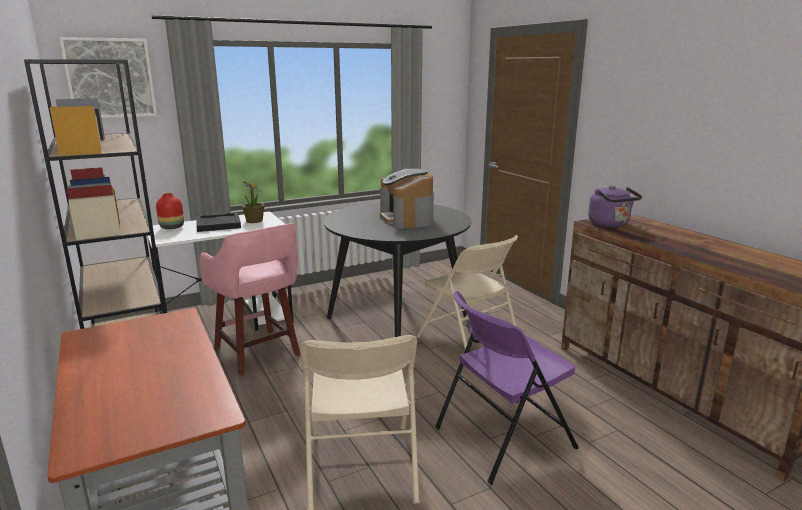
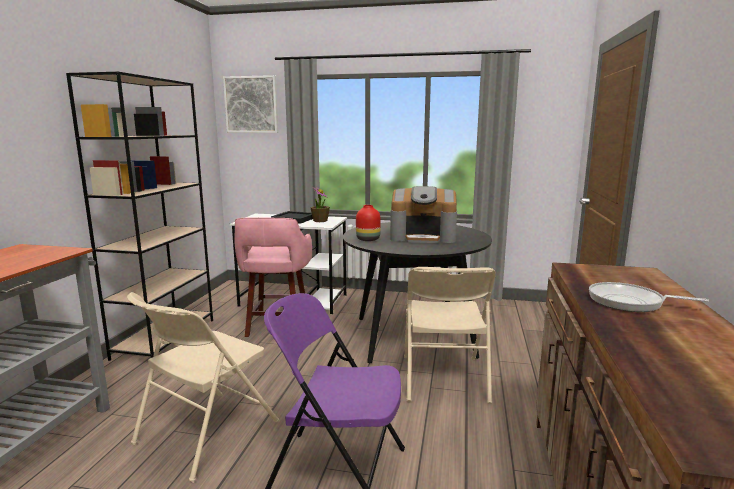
camera: 40 degrees right, 5 degrees down
(171, 227) = (265, 216): red vase -> red vase (367, 239)
(407, 219) = (423, 237): coffee machine -> coffee machine turned 105 degrees counterclockwise
(610, 224) = (590, 274): purple kettle -> none
(666, 238) = (630, 302): none -> frying pan

